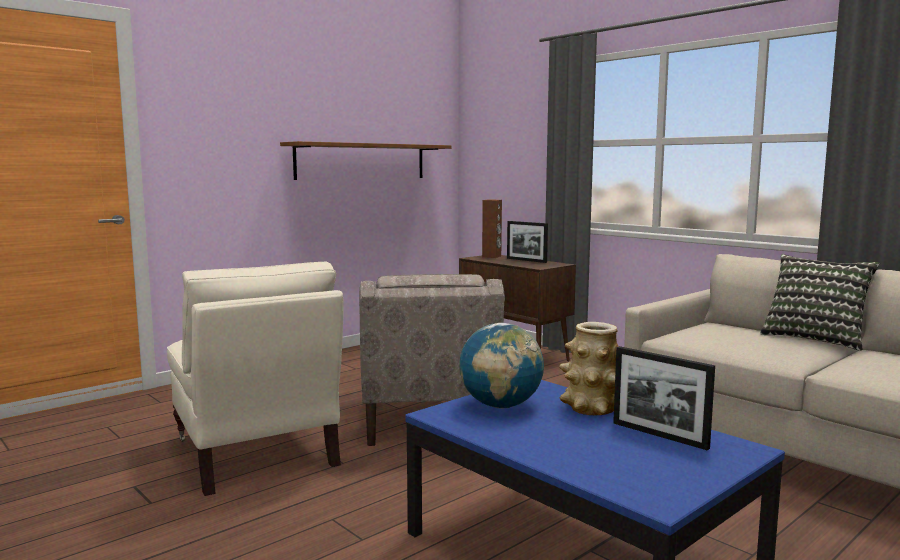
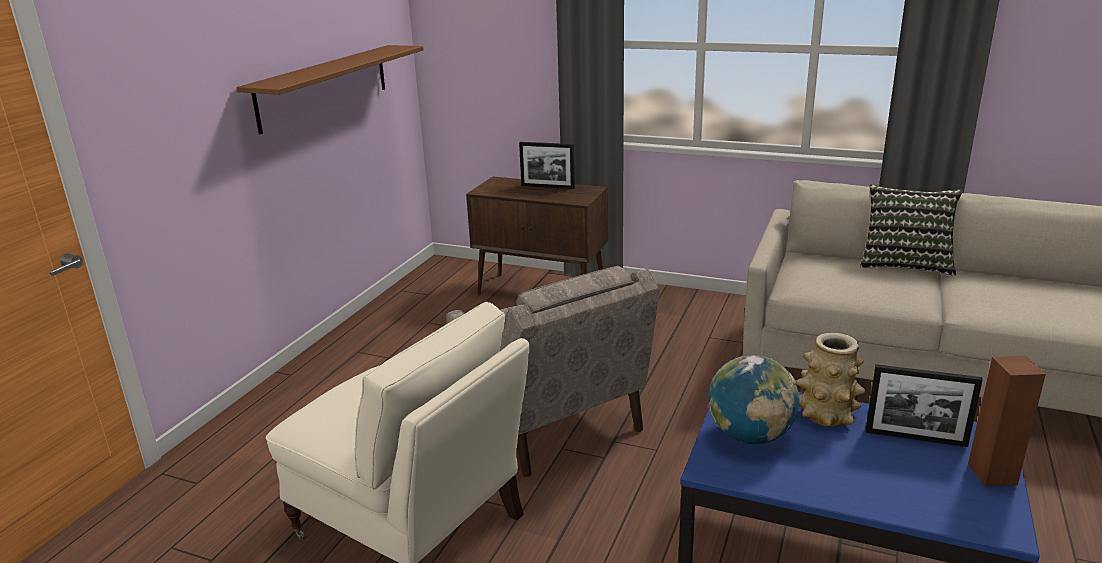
camera: 25 degrees left, 15 degrees up
(492, 256) = (499, 184): brown speaker -> brown speaker (993, 474)

